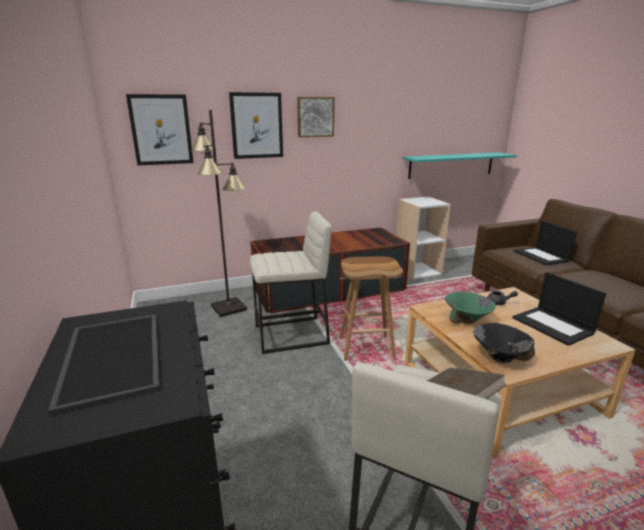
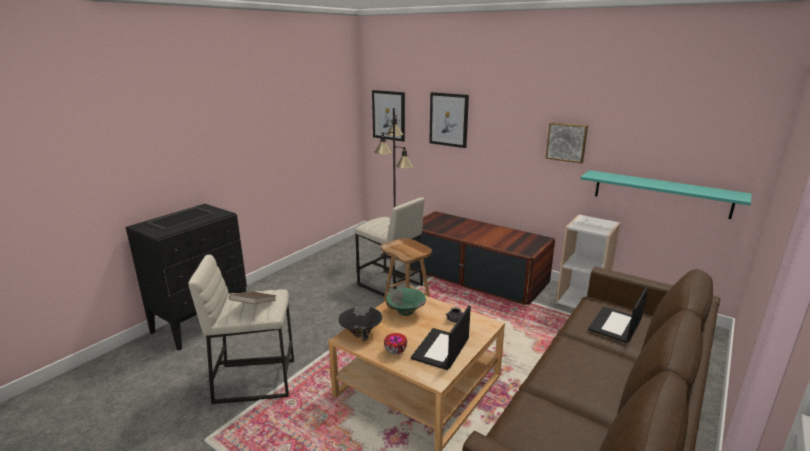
camera: 55 degrees right, 0 degrees up
(315, 117) = (496, 118): picture -> picture (566, 142)
(550, 349) = (396, 351): none -> bowl

